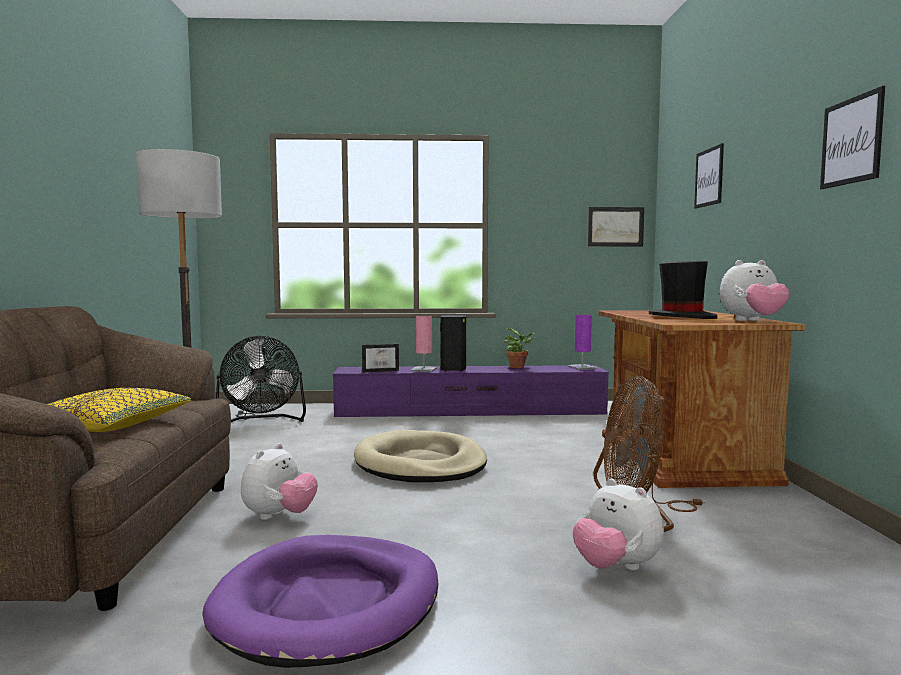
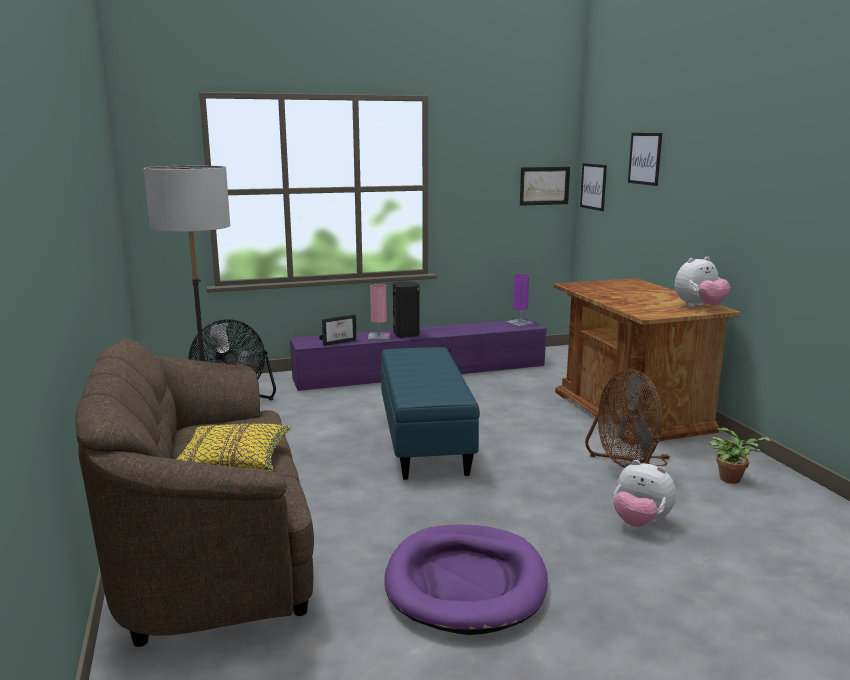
camera: 15 degrees left, 10 degrees up
(279, 516) = (354, 511): plush toy -> none
(420, 464) = (426, 441): beige dog bed -> blue ottoman
(519, 367) = (463, 326): potted plant -> potted plant (733, 479)
(682, 317) = (639, 300): black hat -> none
(851, 141) = (787, 175): picture -> picture (593, 186)

